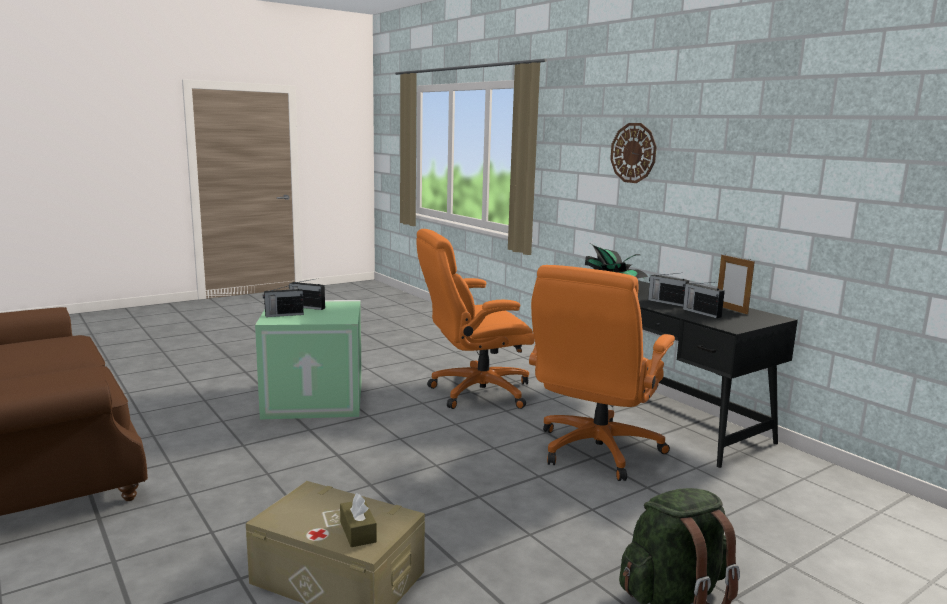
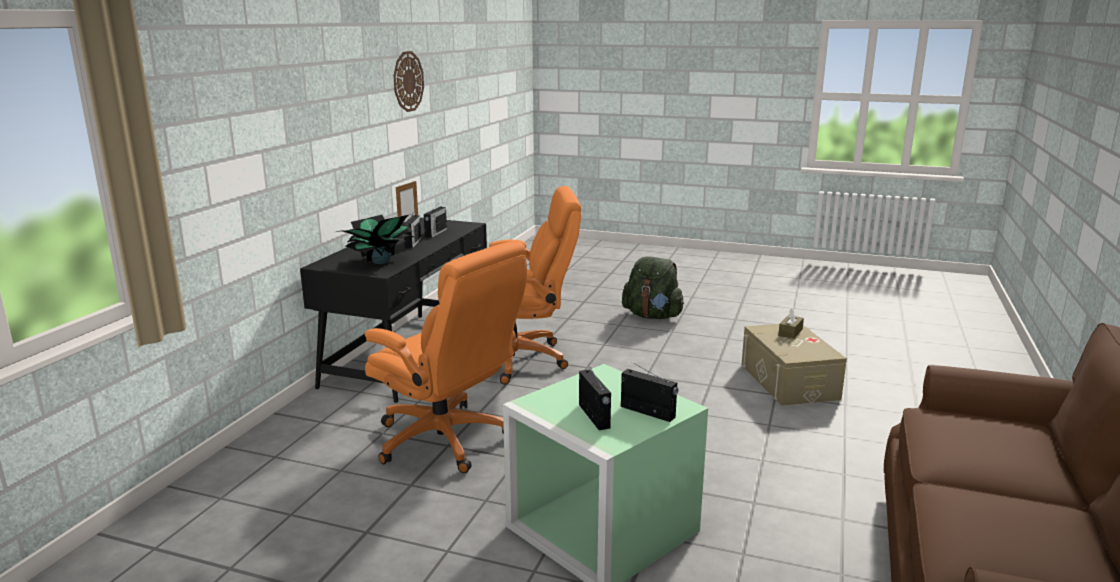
camera: 125 degrees left, 5 degrees up
(633, 153) = (277, 115): wall clock -> wall clock (408, 81)

